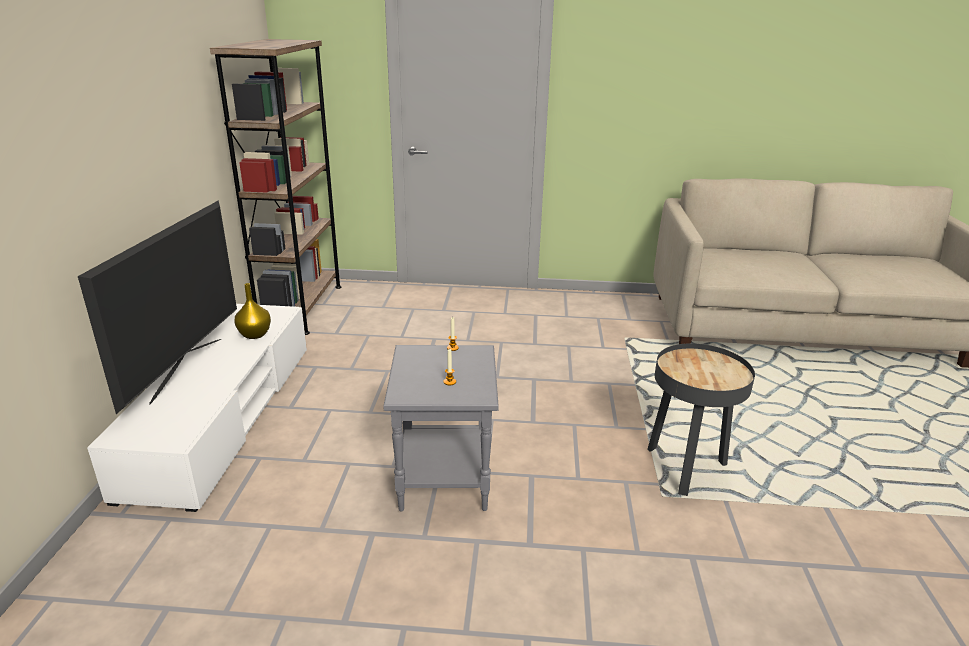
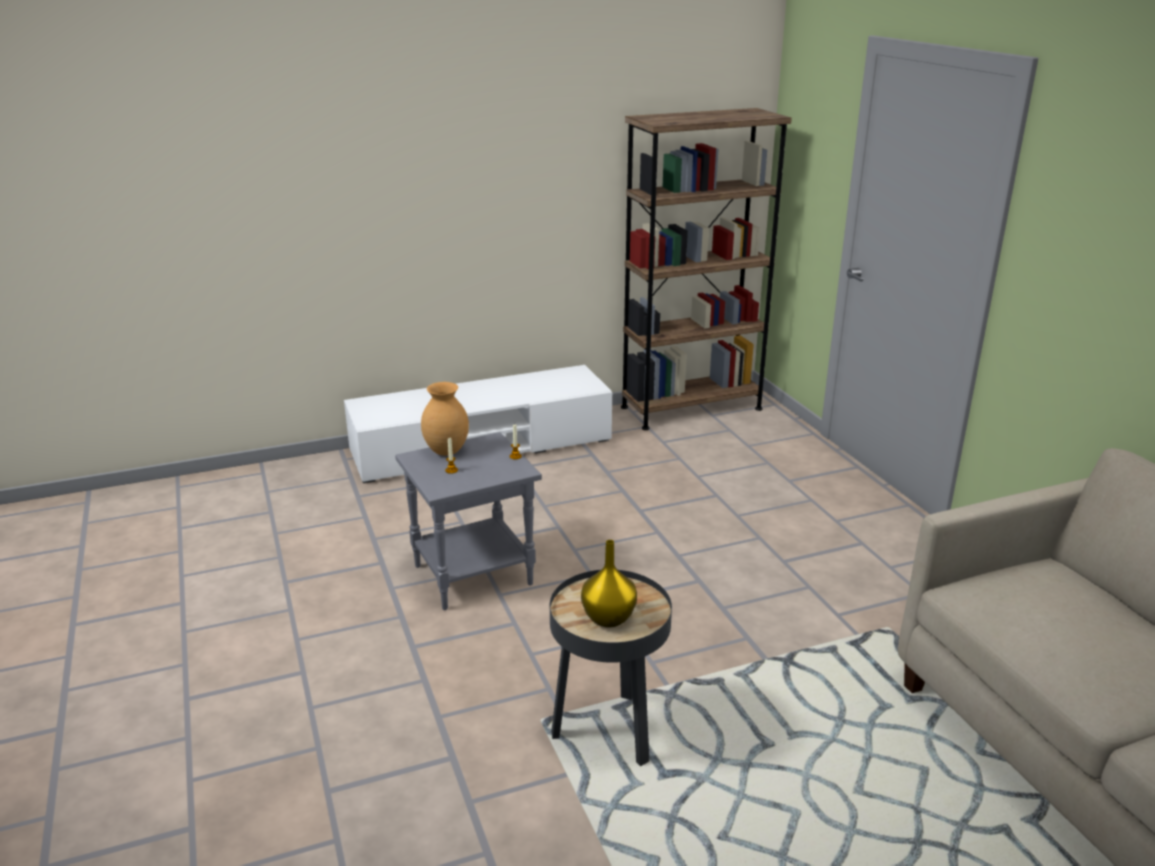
camera: 65 degrees right, 0 degrees up
(186, 368) = (462, 389): television -> none
(255, 334) = (540, 392): yellow vase -> yellow vase (609, 618)
(409, 377) = (446, 452): none -> brown vase

